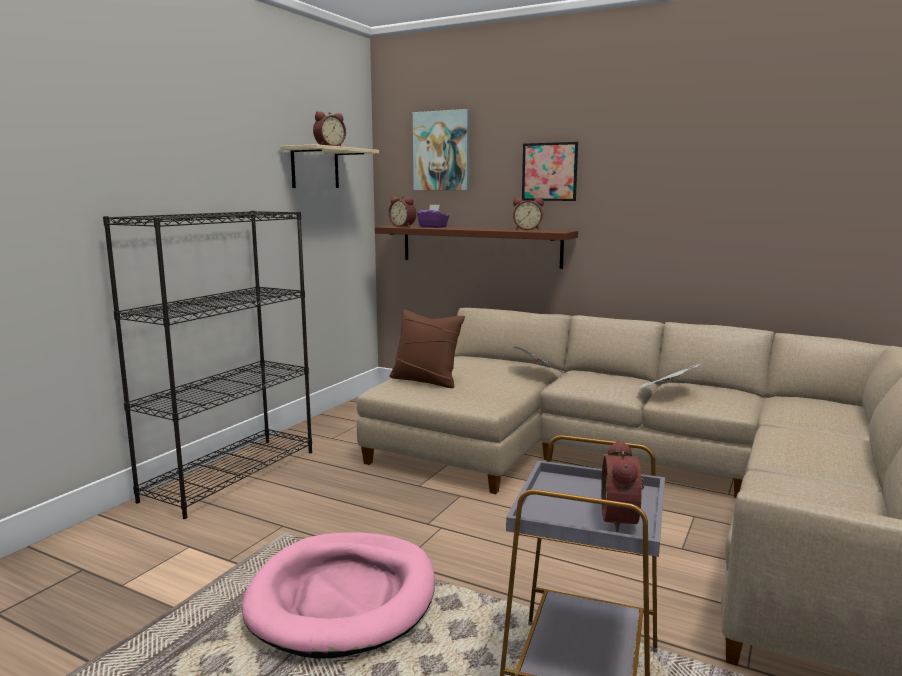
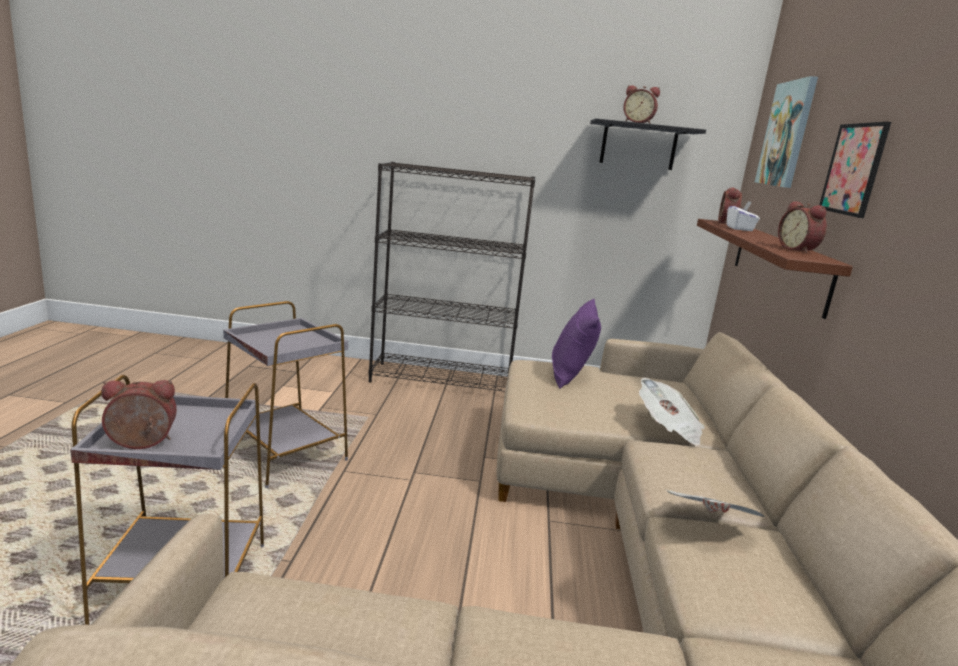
camera: 65 degrees right, 5 degrees up
(315, 168) = (638, 146): beige shelf -> black shelf
(343, 598) = (285, 456): pink dog bed -> grey side table
(426, 380) = (570, 375): brown pillow -> purple pillow
(433, 227) = (739, 229): purple tissue box -> white tissue box

